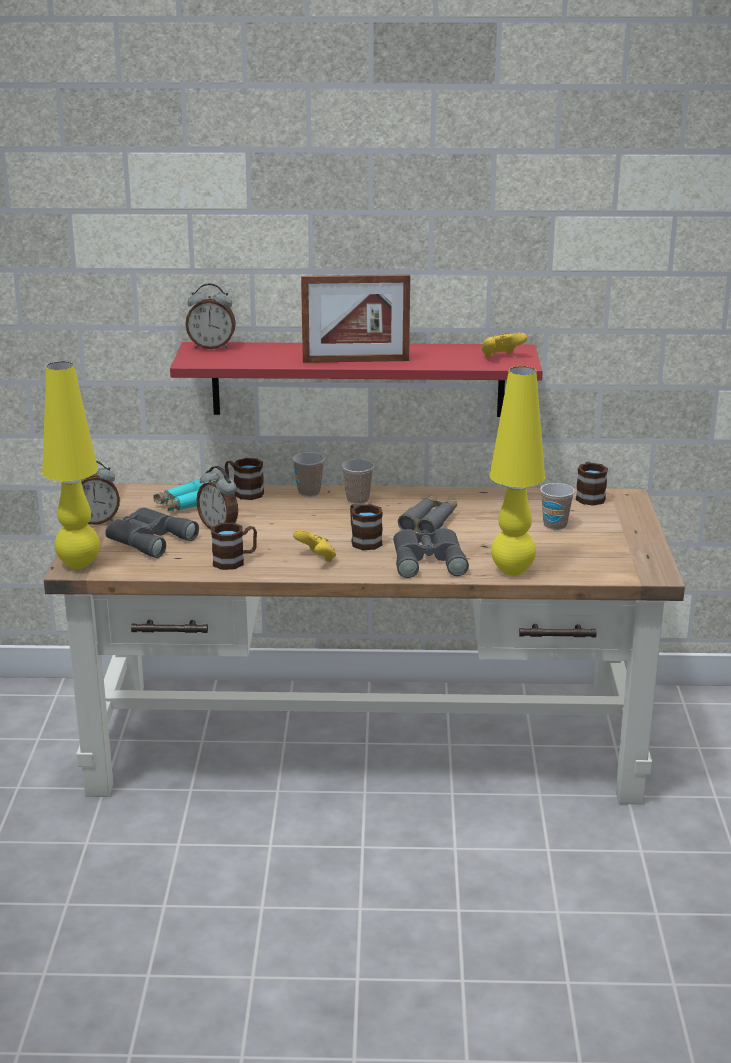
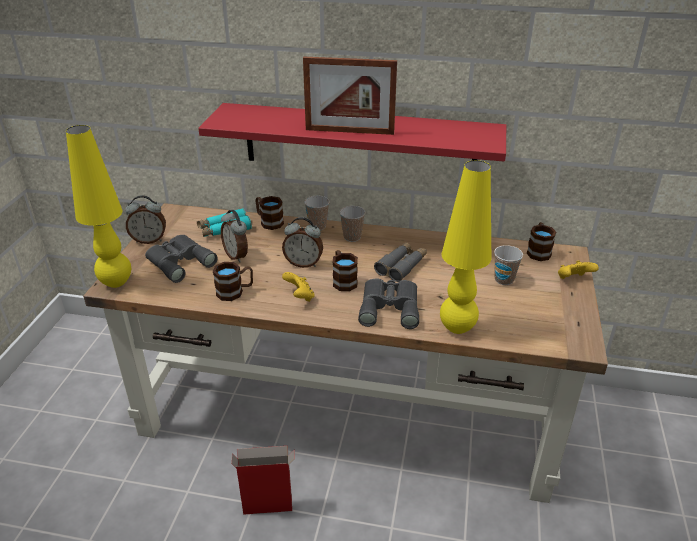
camera: 10 degrees right, 10 degrees up
(212, 347) = (242, 109): alarm clock -> alarm clock (303, 263)
(292, 846) = (269, 507): none -> cardboard box
(501, 357) = (473, 136): yellow game controller -> yellow game controller (573, 279)

